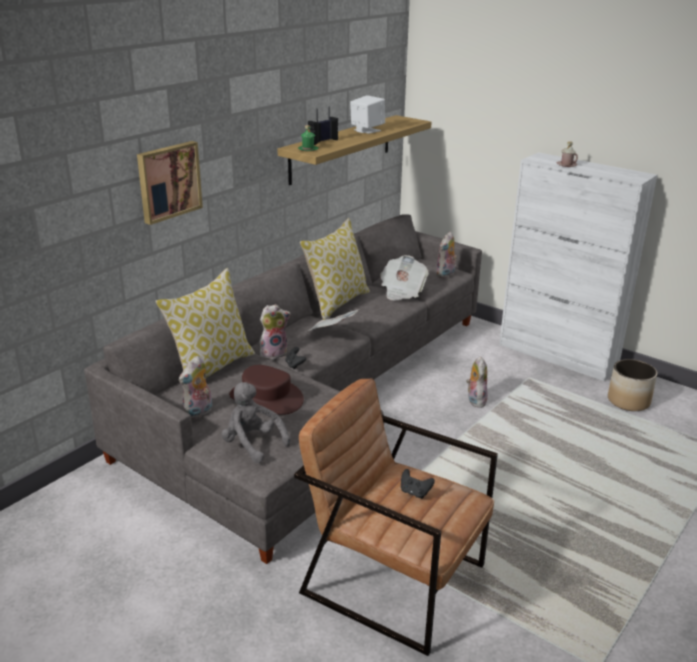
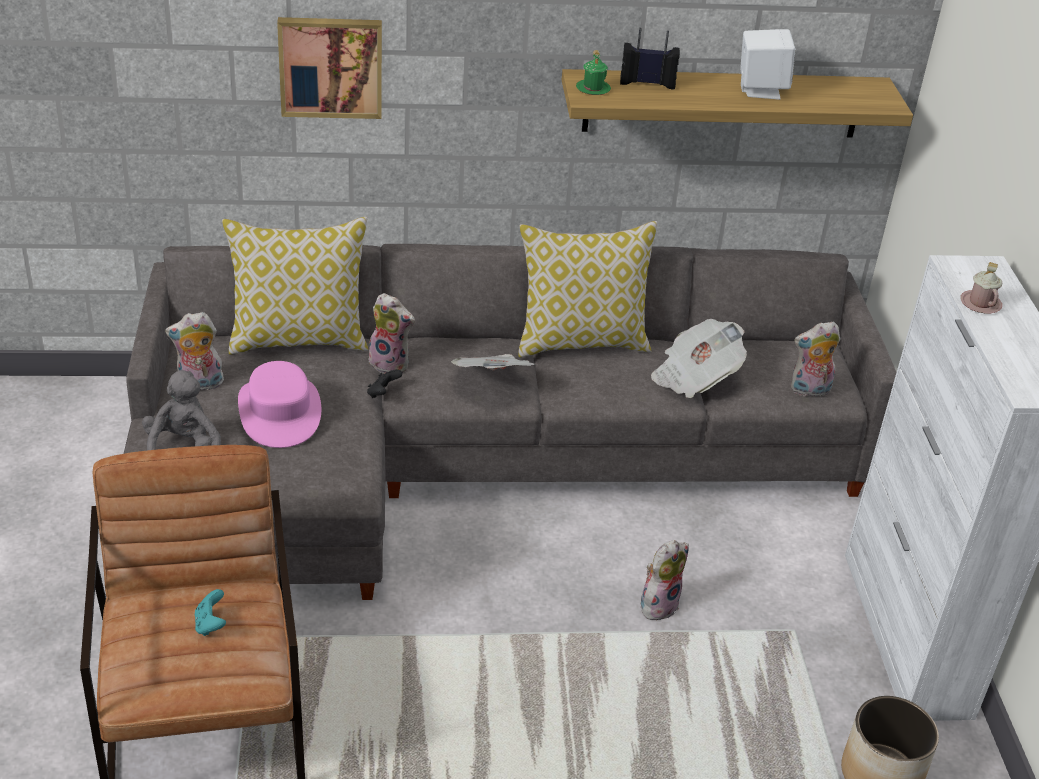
camera: 45 degrees right, 10 degrees up
(266, 398) = (280, 412): brown hat -> pink hat
(415, 492) = (210, 624): black game controller -> turquoise game controller

